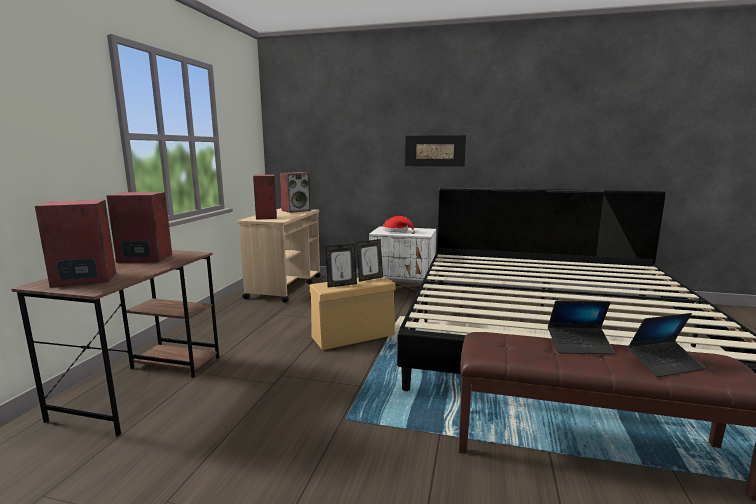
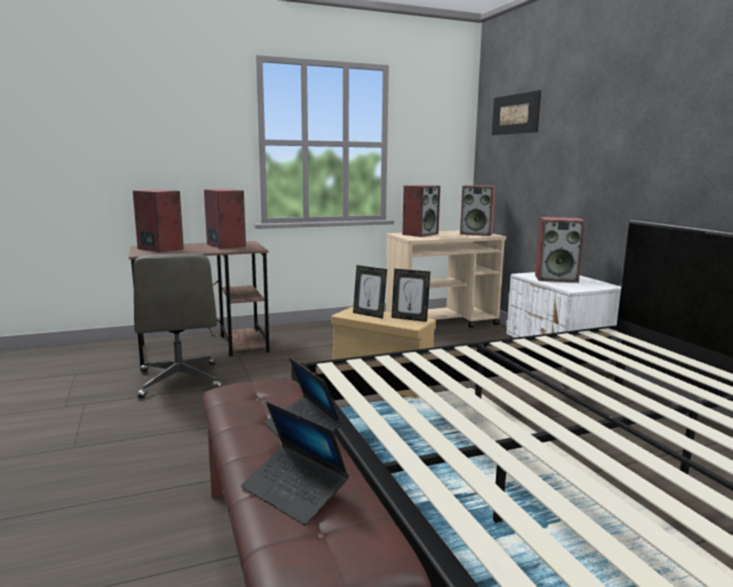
camera: 55 degrees right, 0 degrees up
(207, 418) = (180, 380): none -> grey office chair
(397, 231) = (556, 278): red hat -> speaker
(434, 151) = (640, 158): picture -> picture (515, 114)

